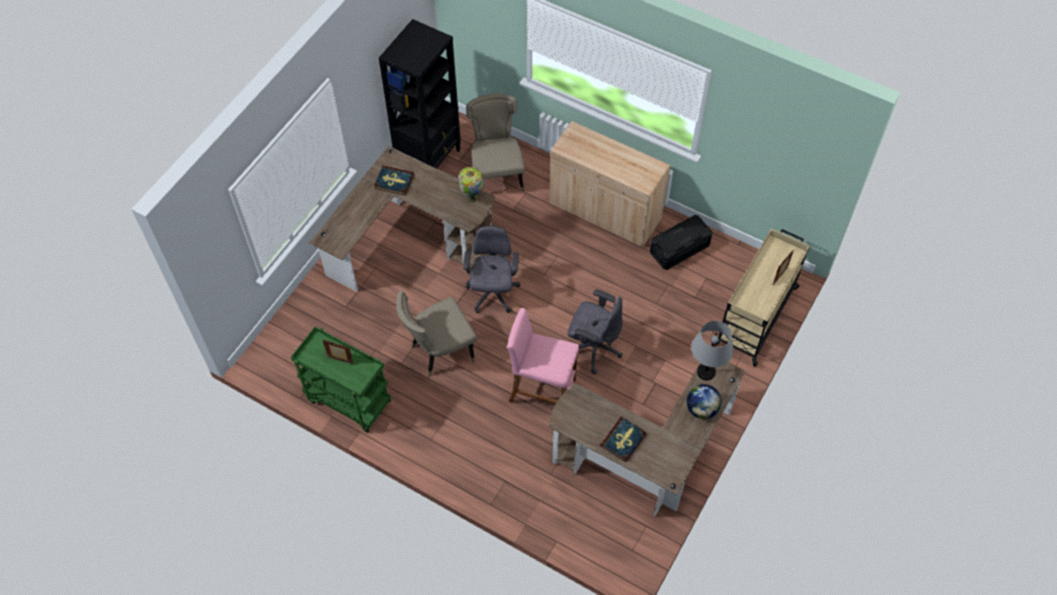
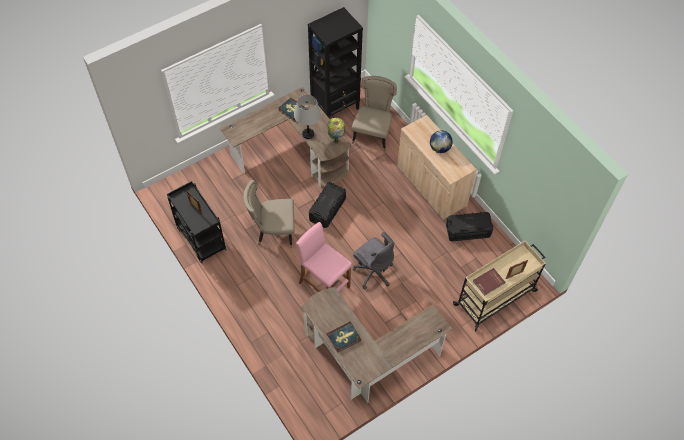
camera: 25 degrees right, 0 degrees up
(347, 401) = (200, 238): green cart -> black cart
(492, 294) = (327, 209): grey office chair -> black storage box
(701, 409) = (407, 340): globe -> globe (439, 148)
(706, 372) = (425, 317): grey table lamp -> grey table lamp (308, 134)
(756, 297) = (489, 282): none -> red book

